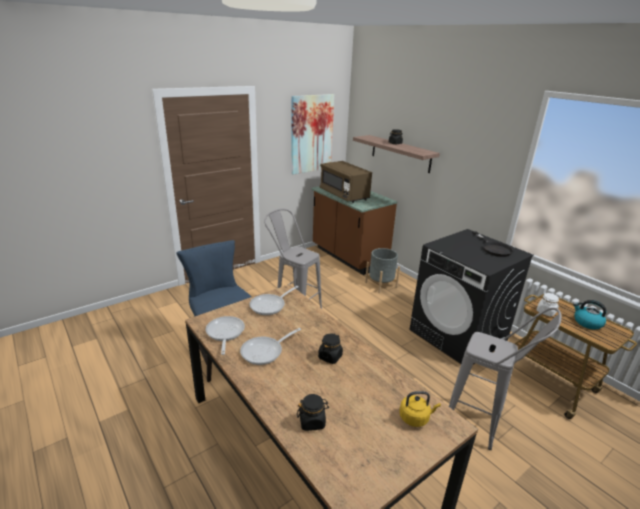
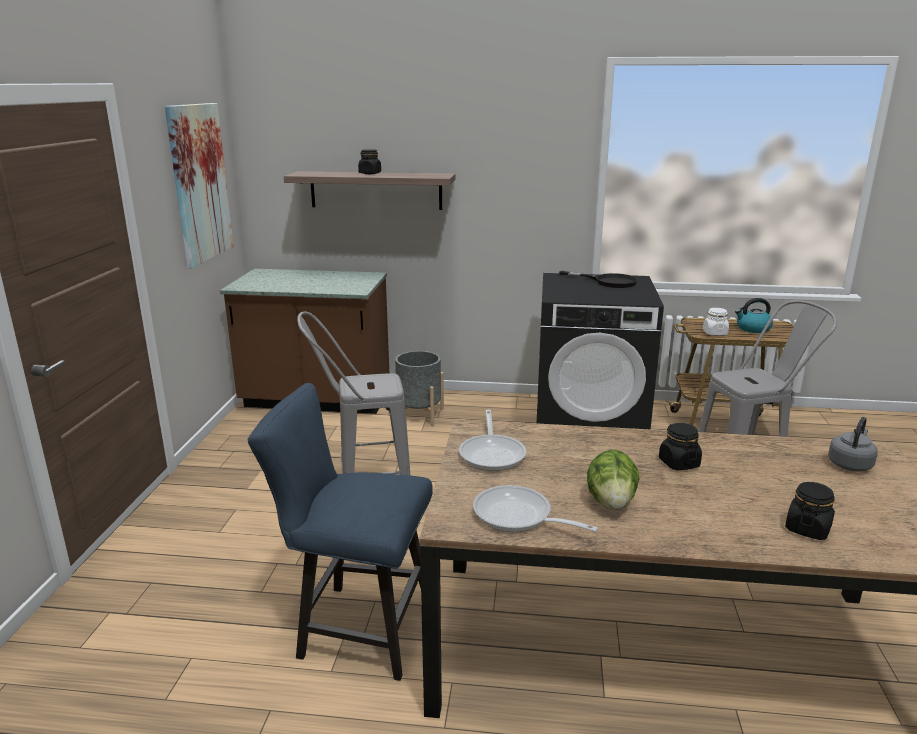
camera: 45 degrees left, 5 degrees down
(265, 351) = (611, 502): frying pan -> lettuce
(344, 195) = (297, 285): brown microwave -> none
(415, 418) = (850, 464): yellow kettle -> grey kettle

